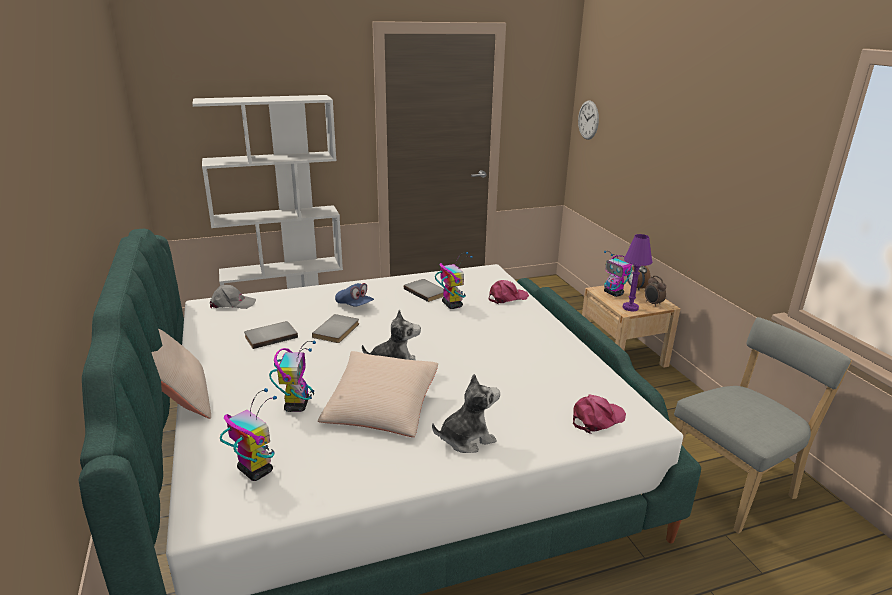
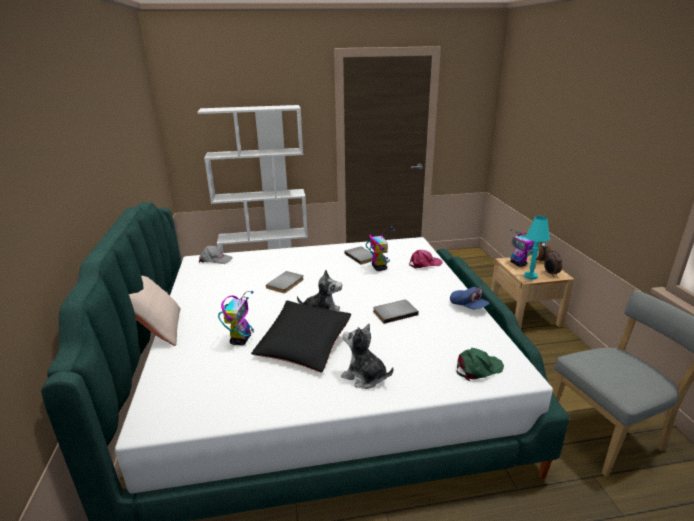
camera: 10 degrees right, 0 degrees up
(254, 470) = (196, 389): toy robot -> none
(270, 336) = (236, 285): grey book -> grey book (394, 312)
(354, 305) = (304, 265): blue cap -> blue cap (468, 306)
(381, 408) = (303, 346): beige pillow -> black pillow
(466, 439) = (365, 377): plush toy -> plush toy turned 135 degrees counterclockwise
(588, 120) = (507, 123): wall clock -> none
(597, 419) = (478, 368): pink cap -> green cap
(630, 307) = (530, 276): purple table lamp -> turquoise table lamp

